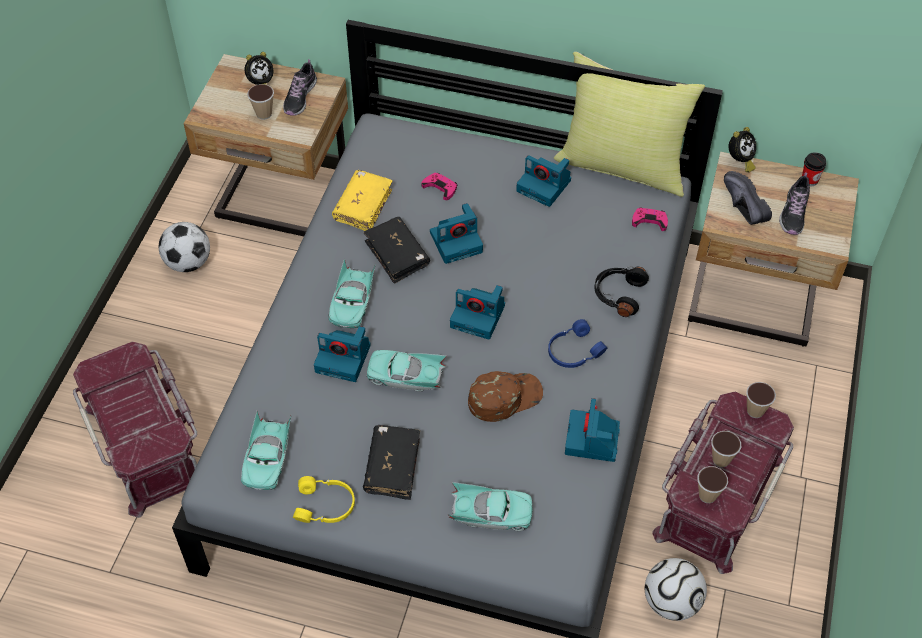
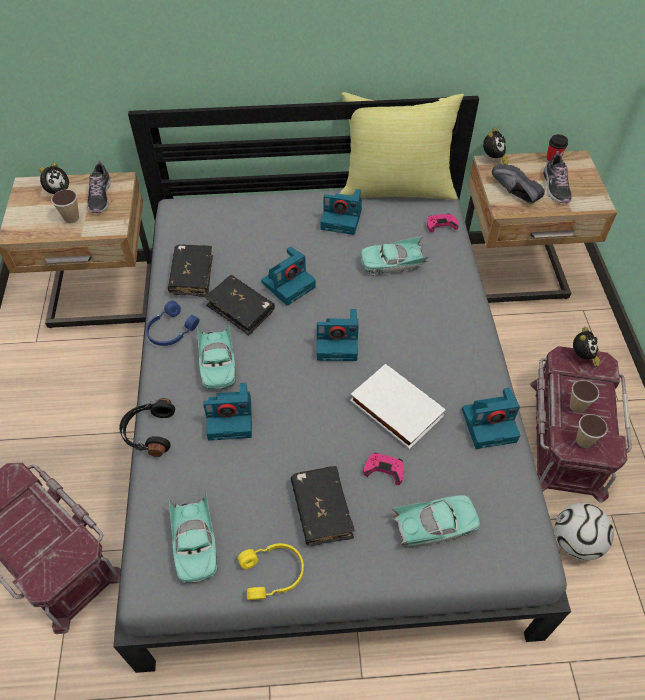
camera: 20 degrees left, 0 degrees up
(188, 263) = (36, 374): football -> none
(363, 206) = (192, 276): yellow book -> black book
(406, 377) = (296, 417): turquoise toy car -> turquoise toy car (392, 263)
(440, 187) = (254, 243): pink game controller -> pink game controller (384, 469)
(504, 397) = (394, 409): brown cap -> white book
(573, 351) = (433, 349): blue headphones -> blue headphones (171, 330)
(592, 440) = (490, 424): camera -> camera turned 90 degrees counterclockwise
(618, 295) = (446, 291): black headphones -> black headphones (149, 432)
(755, 411) = (582, 357): cup -> alarm clock

